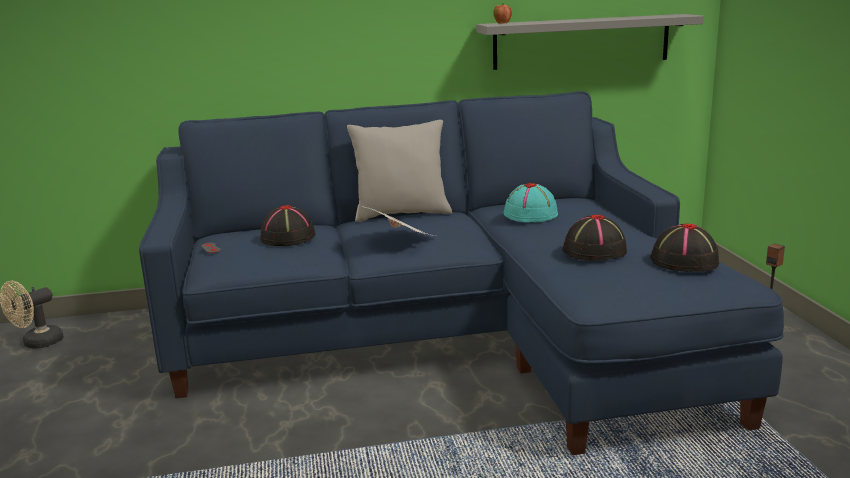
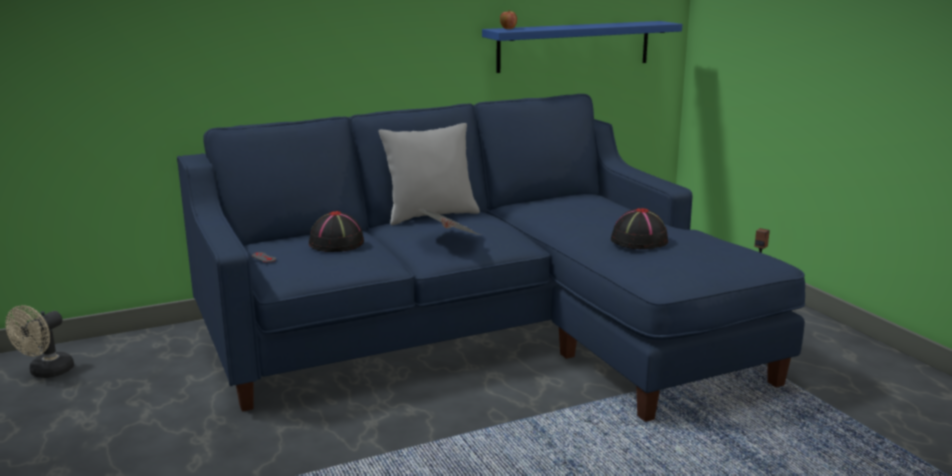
camera: 15 degrees left, 0 degrees up
(531, 214) = (559, 210): turquoise hat -> none
(581, 41) = (574, 46): grey shelf -> blue shelf
(683, 261) = (718, 246): black hat -> none

